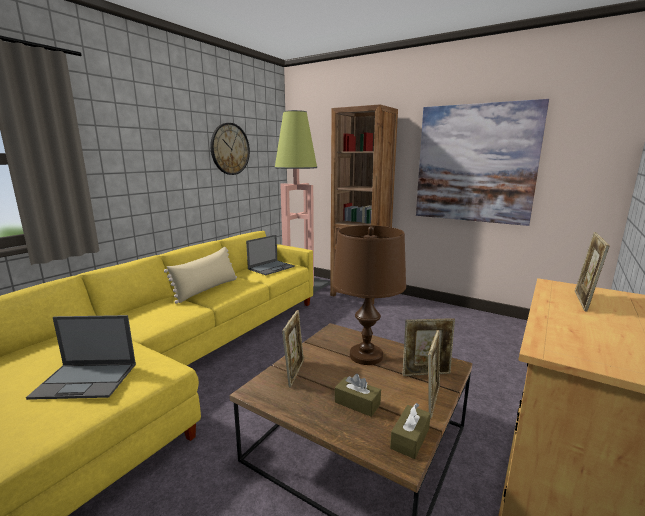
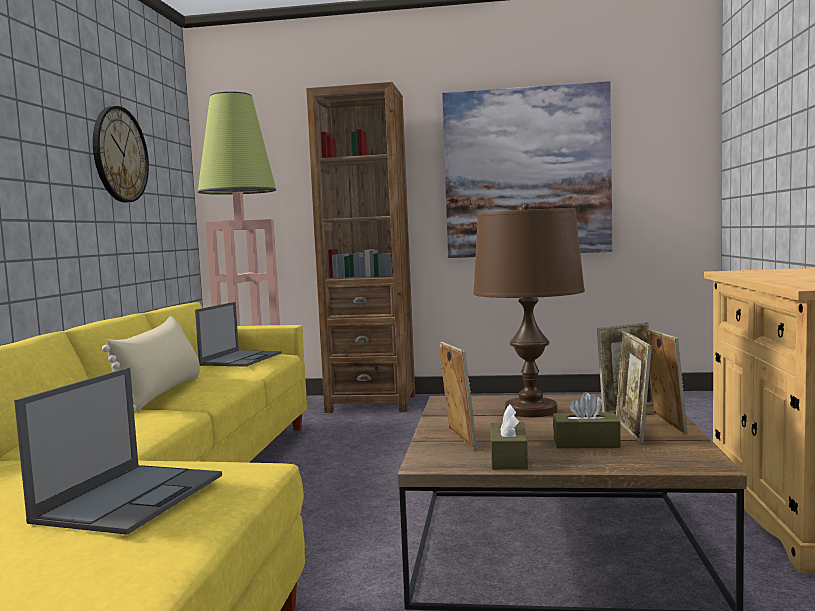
camera: 25 degrees left, 10 degrees down
(87, 380) = (132, 497): laptop -> laptop turned 45 degrees counterclockwise
(410, 438) = (688, 451): brown tissue box -> brown tissue box (508, 458)
(583, 301) = (781, 273): picture frame -> picture frame (632, 431)

